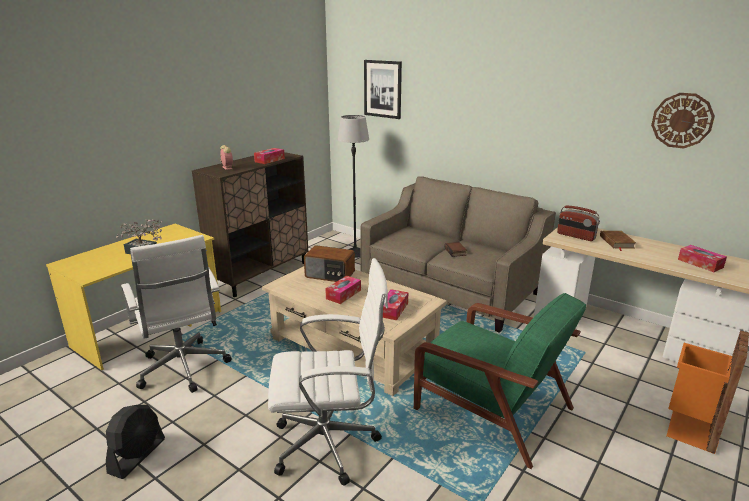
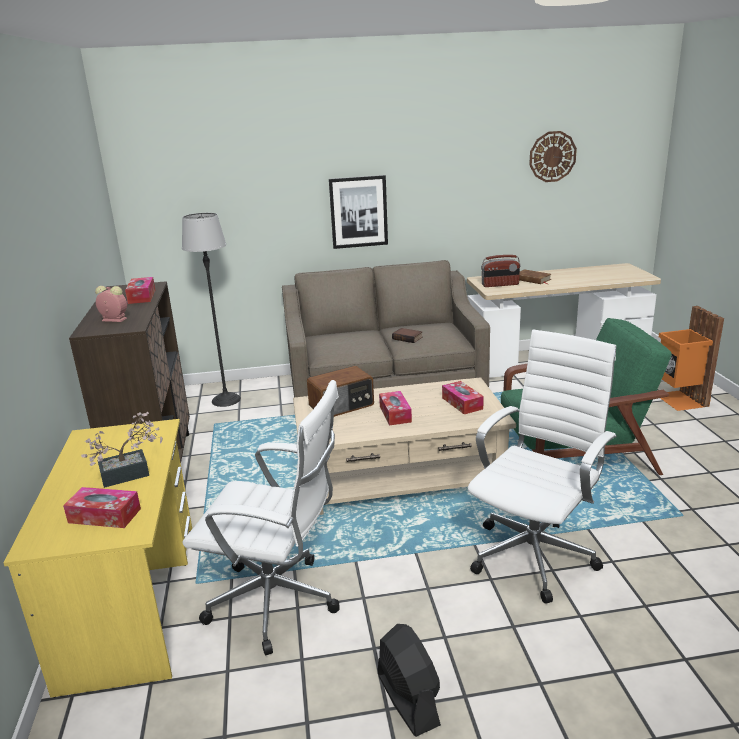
camera: 45 degrees left, 0 degrees up
(383, 89) = (210, 174): picture -> picture (358, 212)
(700, 263) = (602, 275): tissue box -> tissue box (104, 515)

